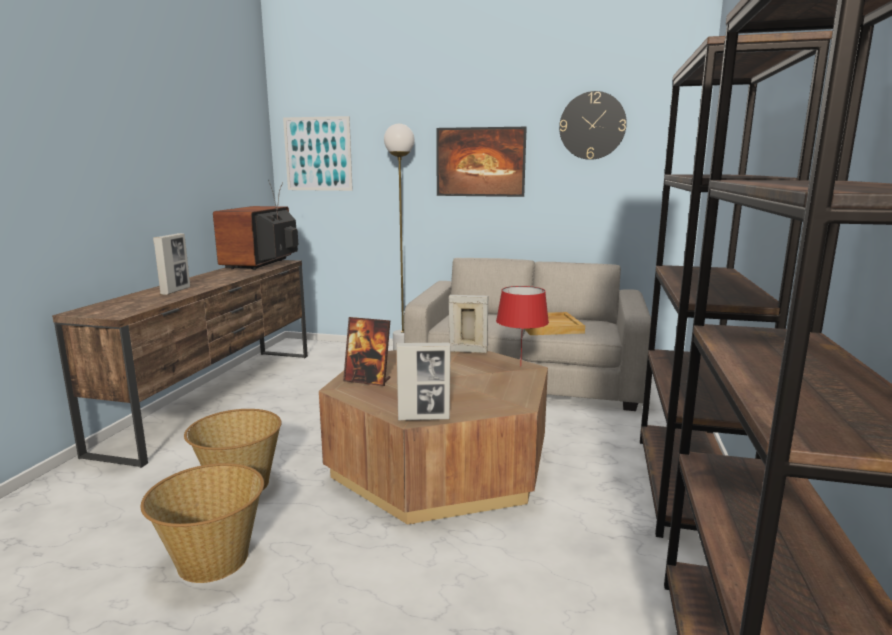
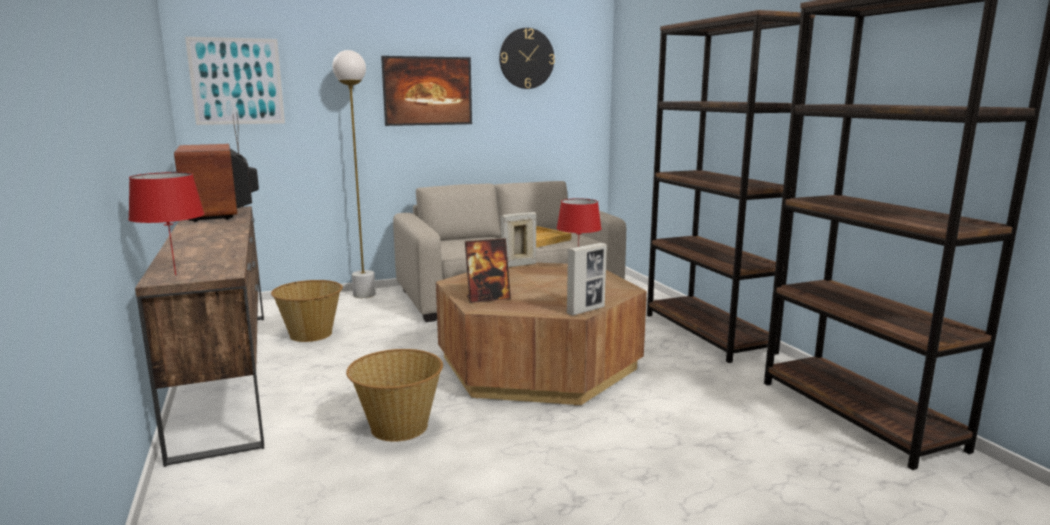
camera: 35 degrees left, 0 degrees up
(95, 309) = (174, 275): none -> red table lamp
(175, 291) = (208, 247): picture frame -> none
(212, 561) = (475, 477): basket -> basket (311, 334)

